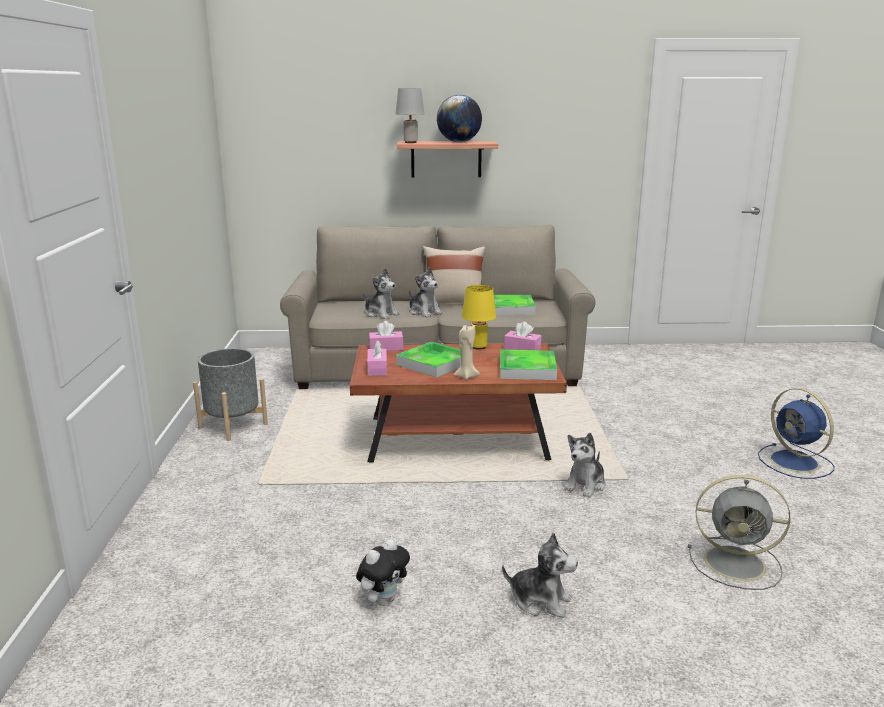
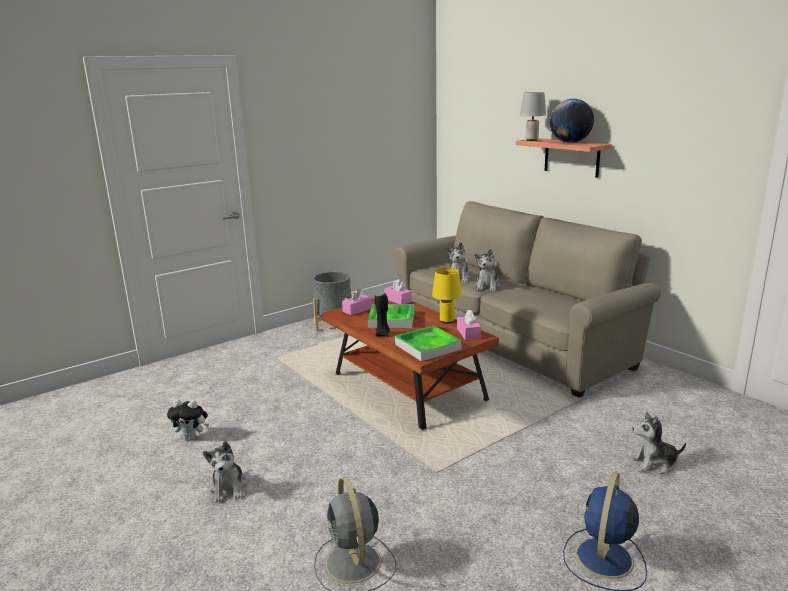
camera: 55 degrees right, 0 degrees up
(453, 303) = (527, 287): beige pillow -> none
(466, 376) = (383, 334): beige candle -> black candle
(511, 308) = (553, 304): tray -> none
(585, 485) = (403, 457): plush toy -> plush toy (654, 463)

